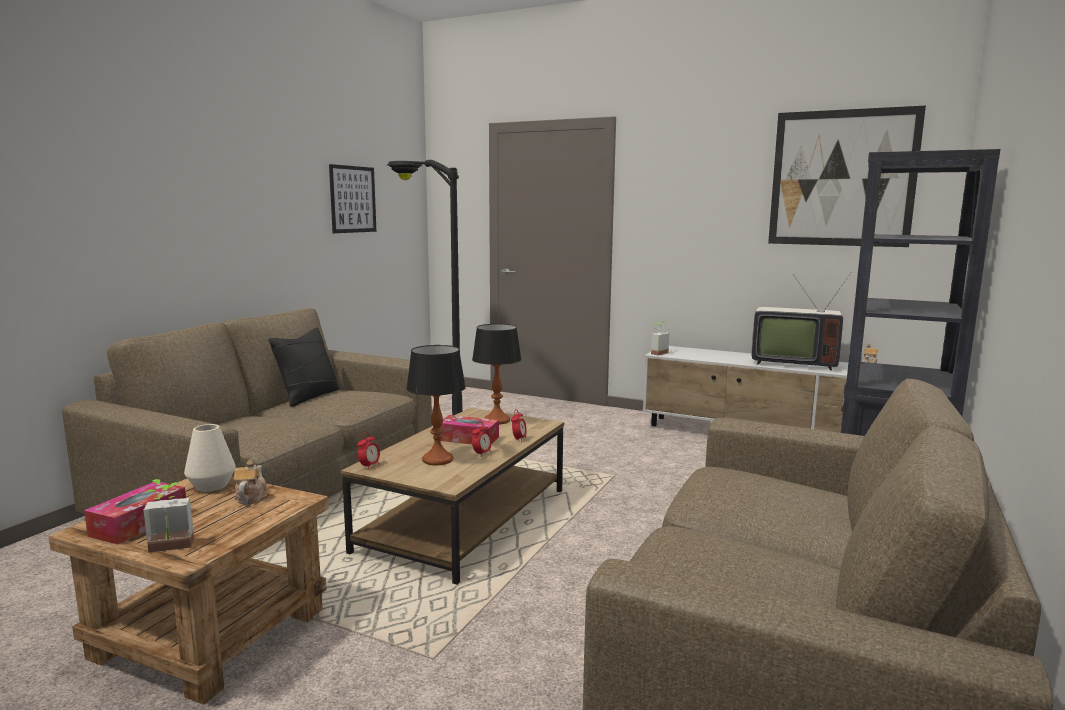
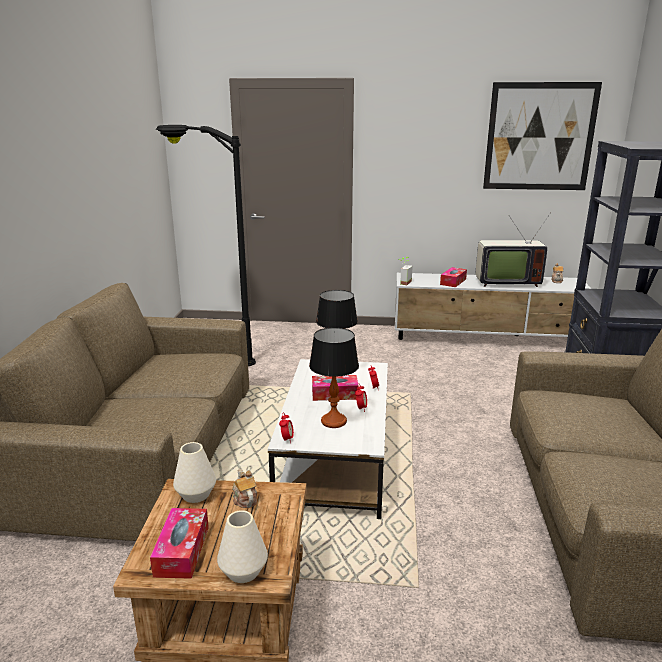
camera: 20 degrees left, 10 degrees up
(170, 549) = (243, 571): potted plant -> white vase
(308, 396) = (147, 369): black pillow -> none
(353, 199) = (121, 163): picture -> none
(465, 519) = (335, 457): brown coffee table -> white coffee table
(721, 357) = (453, 282): none -> tissue box

